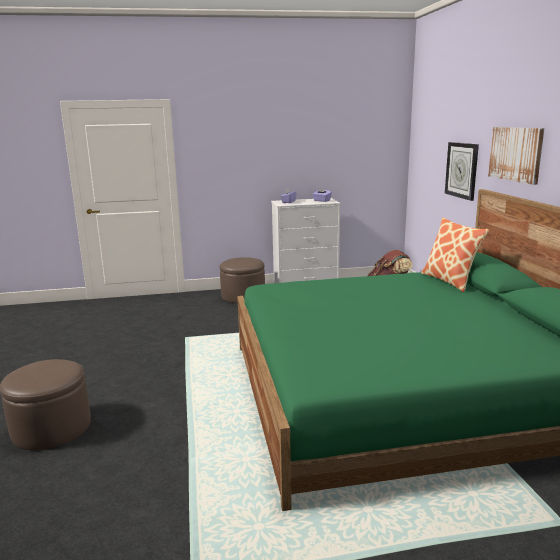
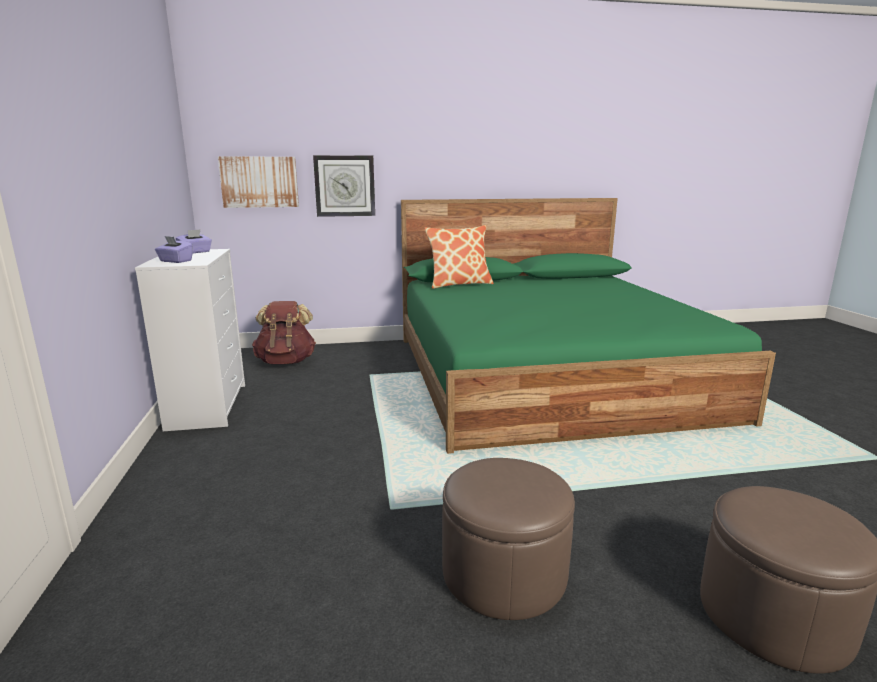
camera: 90 degrees left, 0 degrees up
(243, 296) = (193, 459): brown ottoman -> brown ottoman (504, 573)
(516, 154) = (437, 161): picture -> picture (259, 182)

